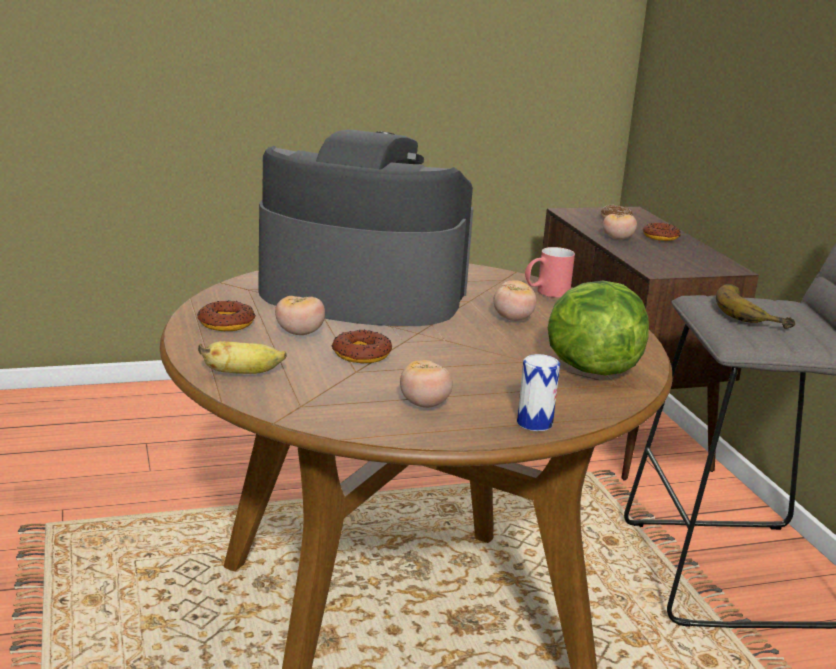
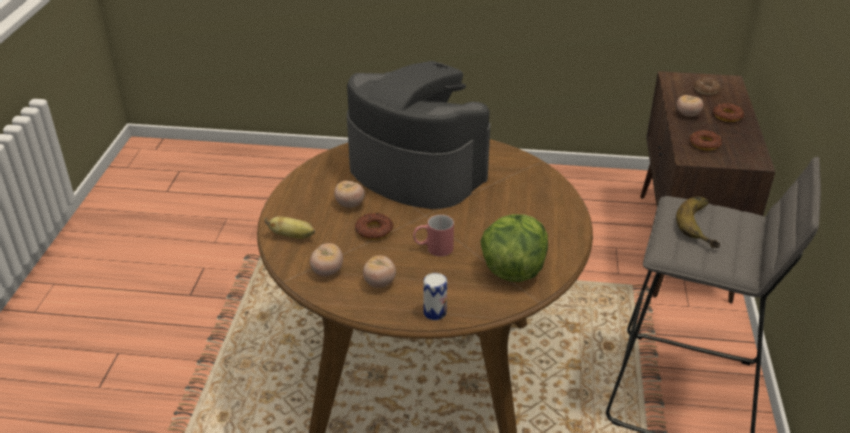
camera: 25 degrees right, 15 degrees up
(226, 323) = (313, 188): donut -> donut (705, 144)
(513, 319) = (499, 211): tomato -> tomato (327, 271)
(546, 293) = (545, 187): red mug -> red mug (433, 249)

